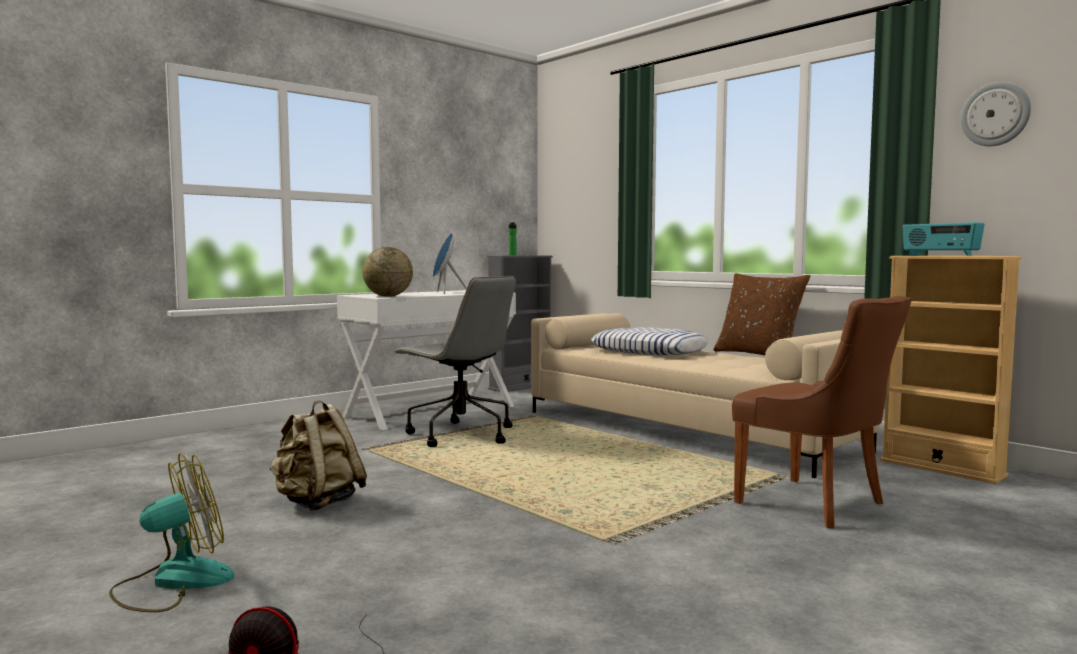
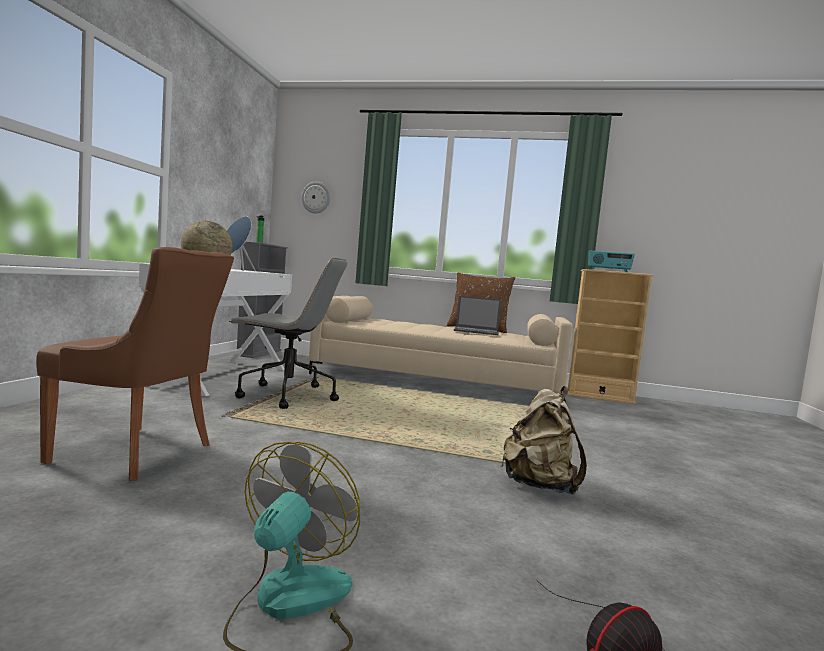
camera: 35 degrees left, 0 degrees up
(317, 503) = (278, 476): beige backpack -> beige backpack (539, 485)
(649, 351) = (409, 325): pillow -> none
(730, 359) = (477, 331): none -> laptop
(815, 504) = (594, 425): brown chair -> brown chair (138, 453)
(995, 114) = (629, 192): wall clock -> wall clock (316, 197)

